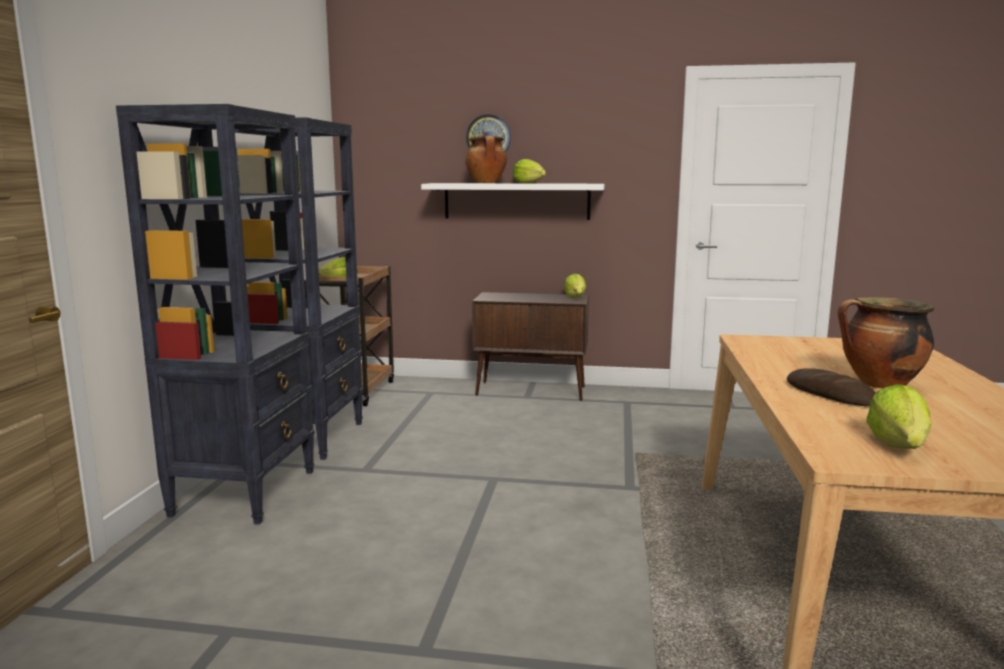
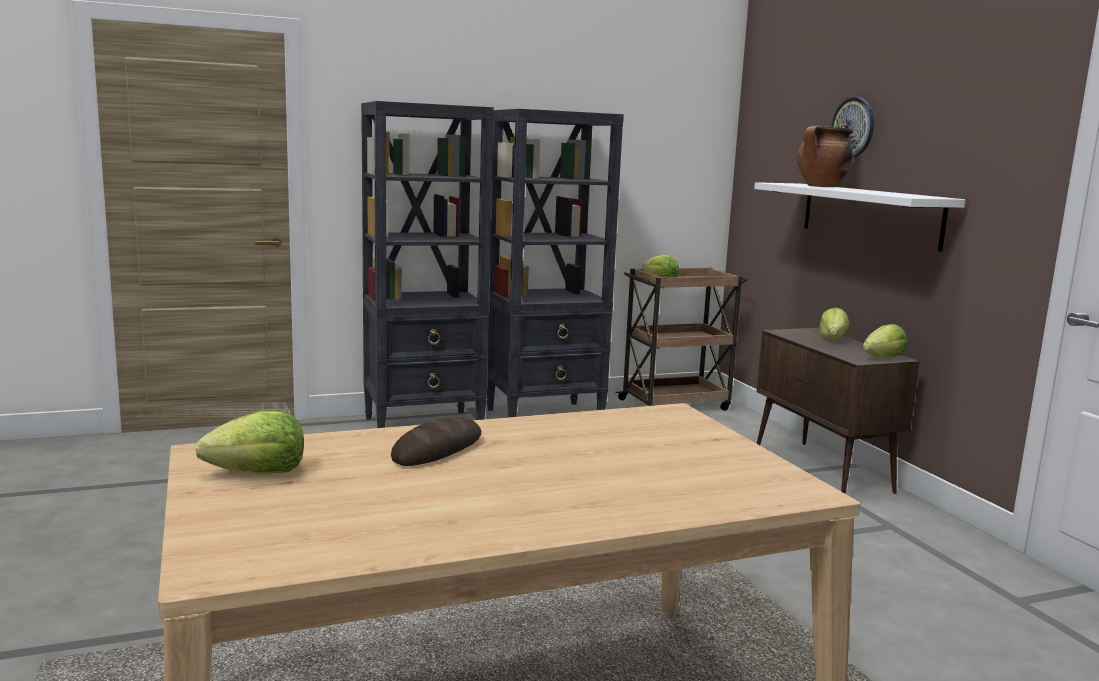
camera: 60 degrees right, 0 degrees up
(529, 183) = (865, 190): lettuce -> lettuce (832, 339)
(880, 384) = (511, 472): cooking pot -> none

